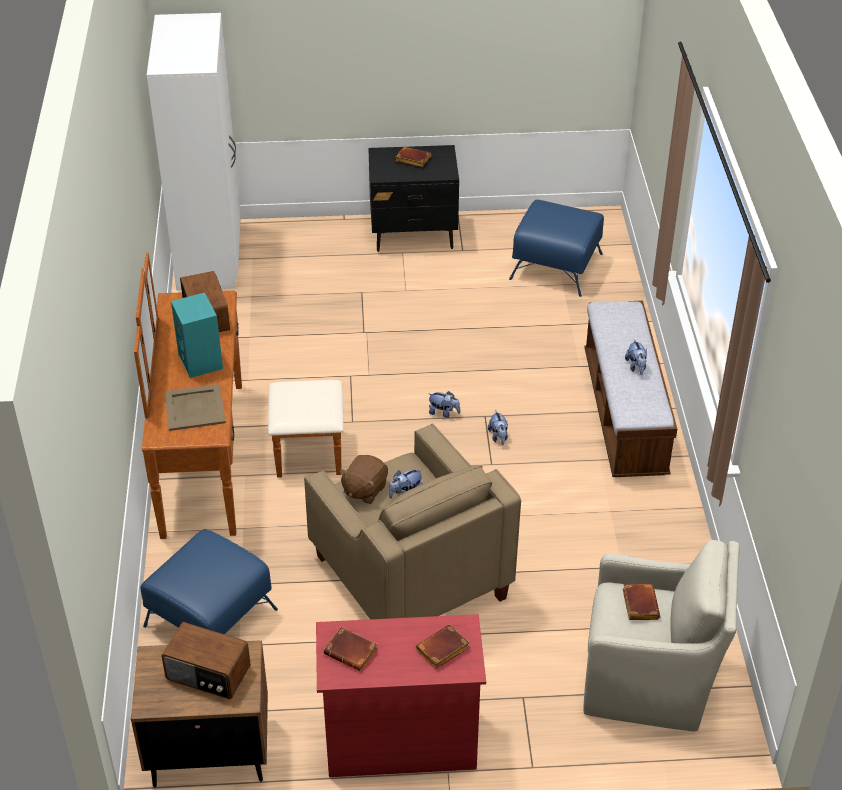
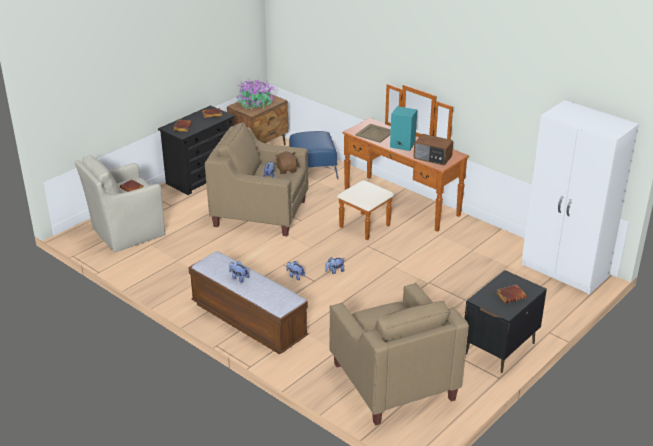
camera: 135 degrees right, 10 degrees down
(208, 674) = (255, 105): radio -> potted plant
(400, 740) = (201, 177): red dresser -> black dresser
(556, 267) = (393, 381): blue ottoman -> beige armchair

